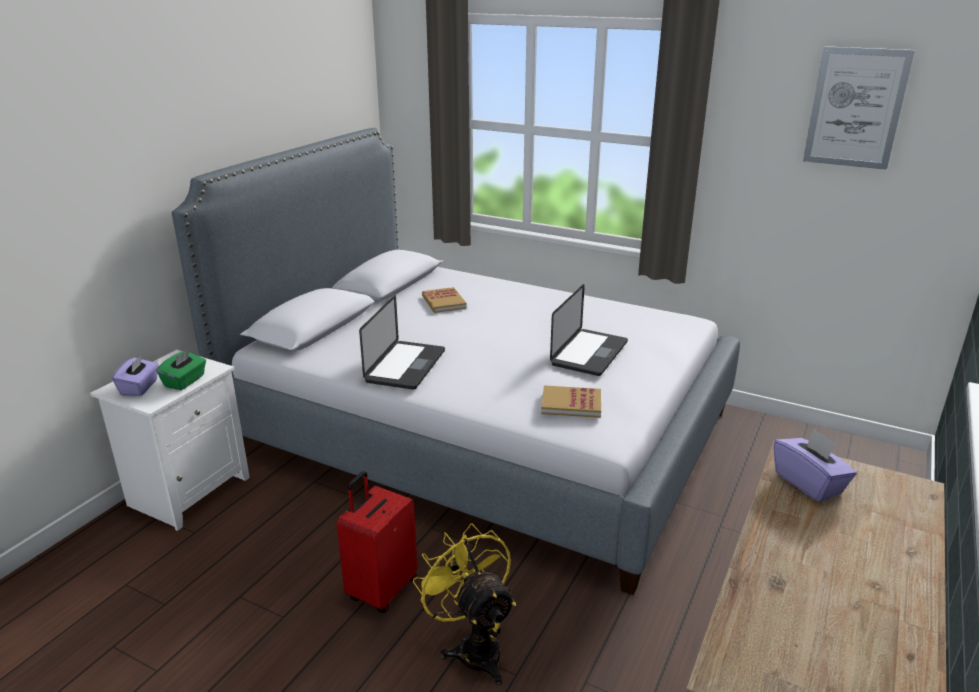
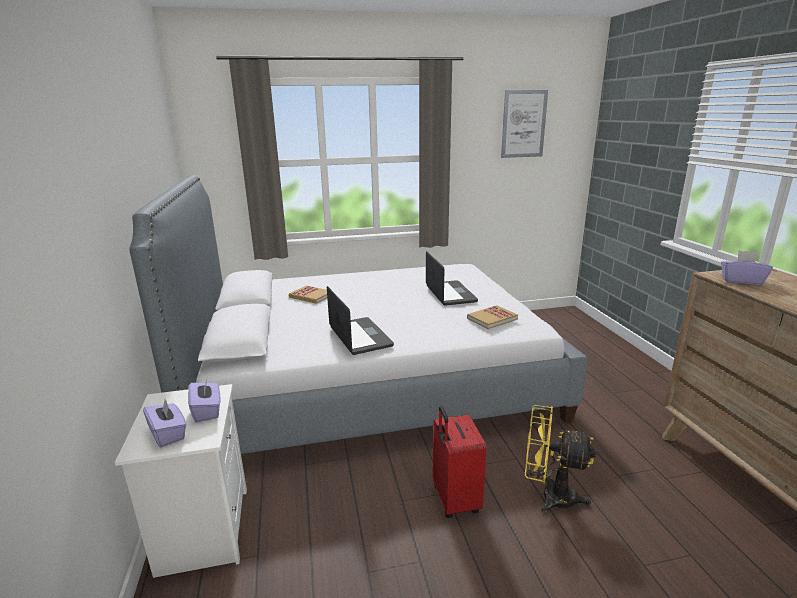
camera: 40 degrees left, 5 degrees down
(185, 381) = (207, 411): green tissue box -> purple tissue box

